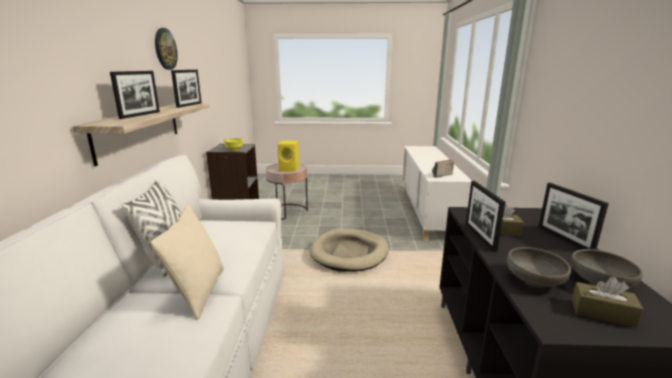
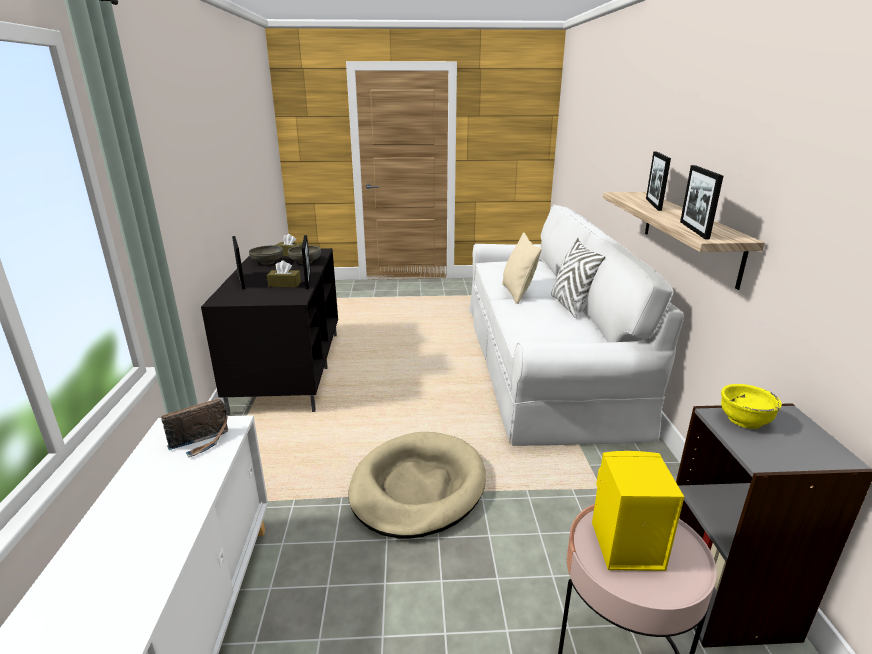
camera: 175 degrees right, 5 degrees up
(165, 49) = (781, 135): wall clock -> none

